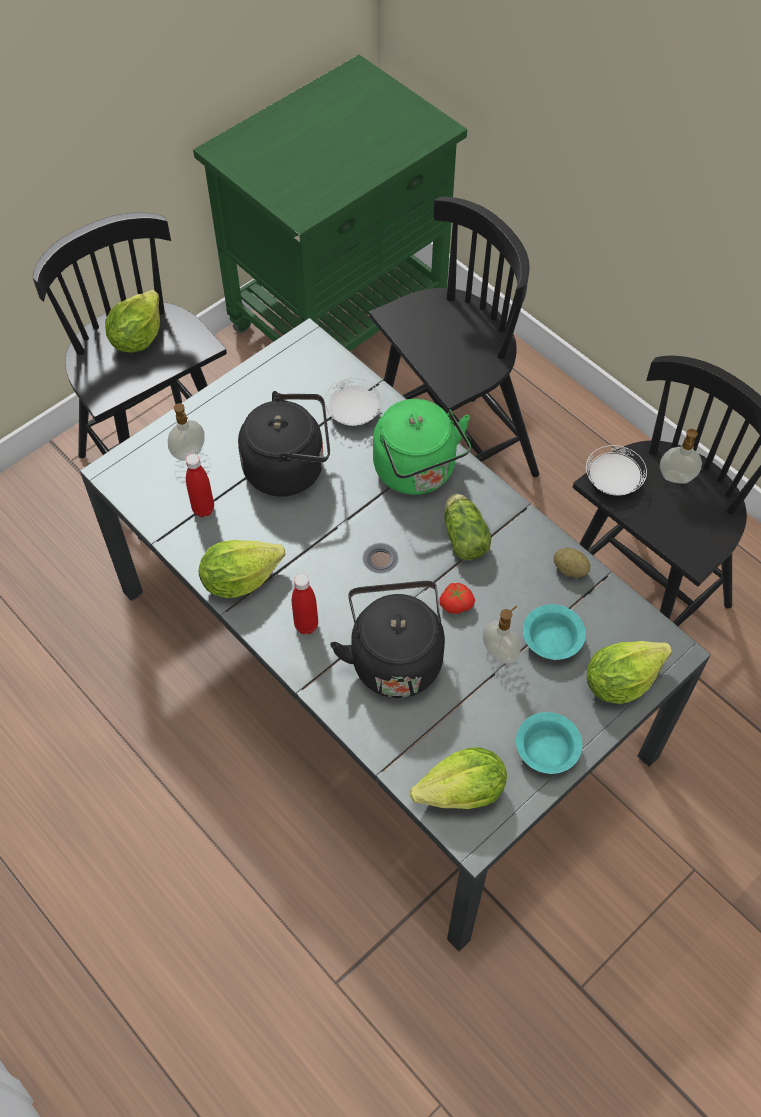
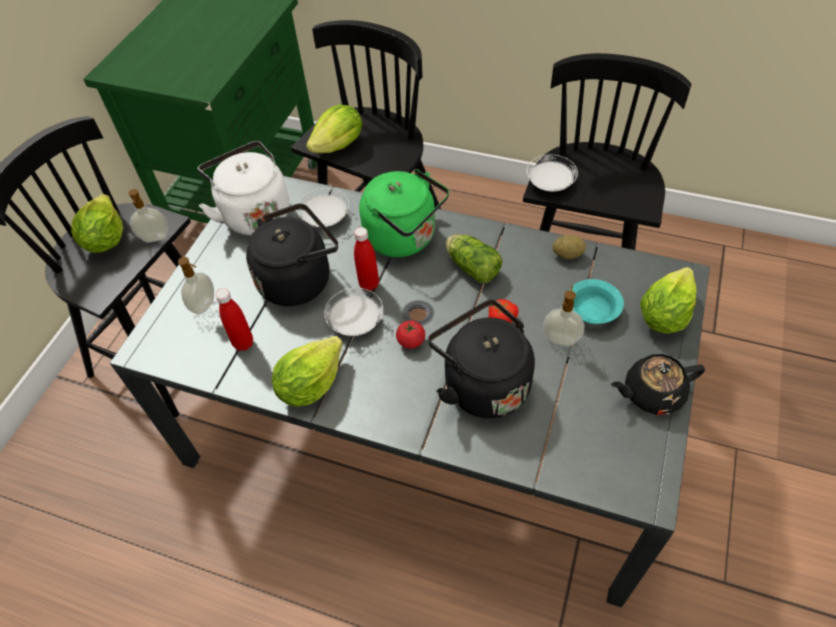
camera: 25 degrees left, 5 degrees down
(287, 375) = (254, 213): none -> white kettle
(306, 625) = (392, 394): red bottle -> red bottle (369, 284)
(316, 538) = (355, 322): none -> white plate
(355, 583) = (411, 341): none -> tomato
(462, 792) = (613, 464): lettuce -> lettuce (339, 145)
(548, 749) = (651, 393): turquoise bowl -> black teapot
(676, 478) = (591, 164): soap dispenser -> soap dispenser (155, 238)

